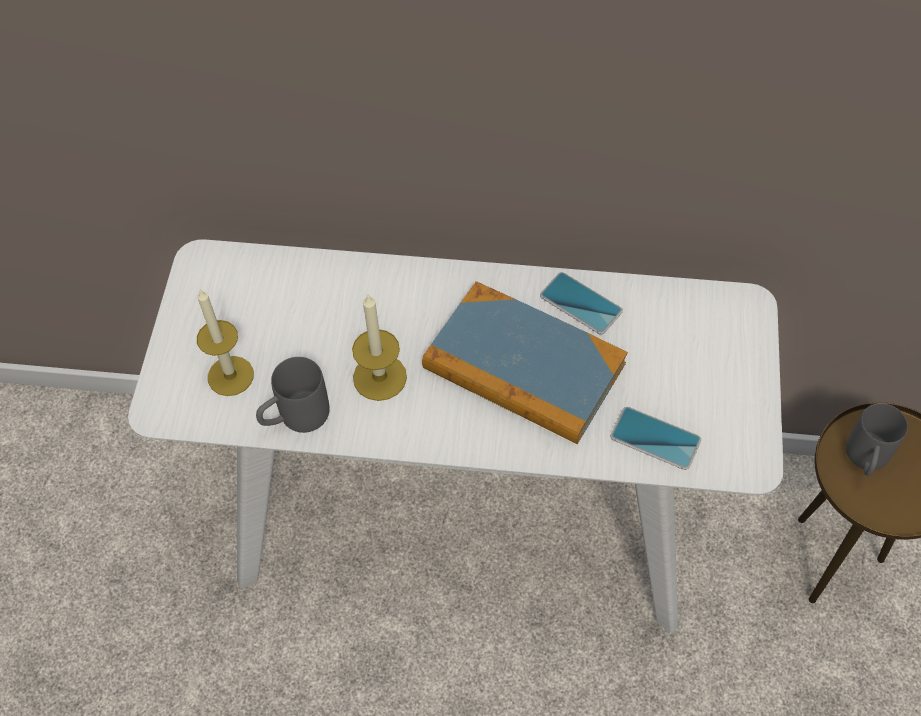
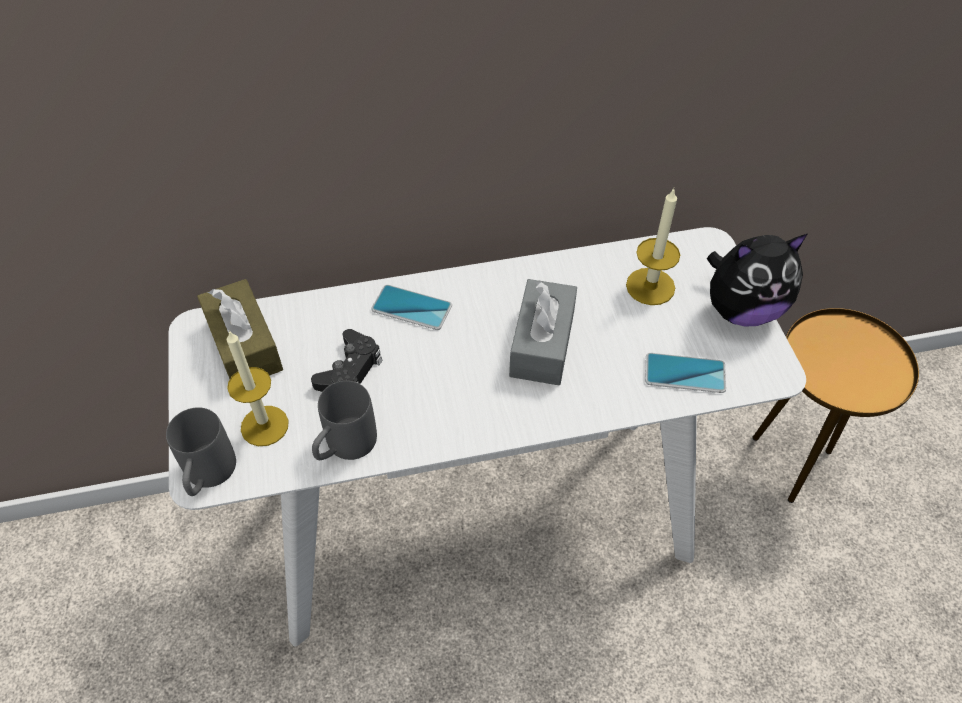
camera: 20 degrees left, 5 degrees down
(238, 290) = (244, 345): none -> brown tissue box
(327, 343) = (350, 370): none -> black game controller
(379, 377) = (412, 388): candle -> candle (650, 286)
(523, 367) = (542, 344): book -> grey tissue box
(580, 304) = (569, 278): phone -> phone (411, 308)
(748, 387) = (741, 309): none -> plush toy
(865, 460) = (827, 359): grey mug -> grey mug (208, 477)

